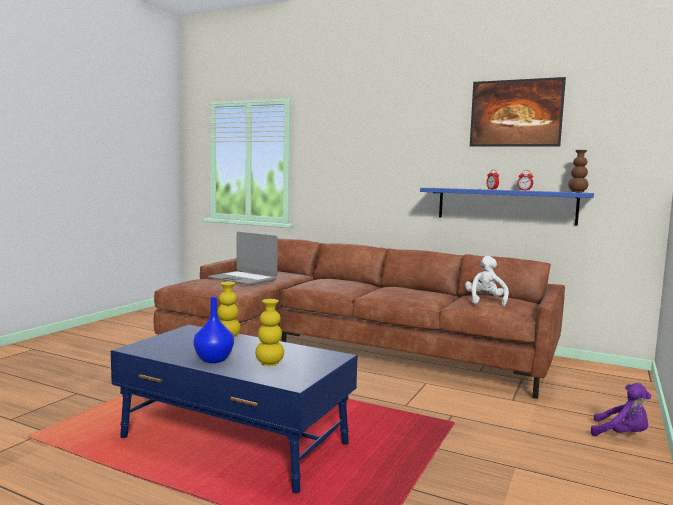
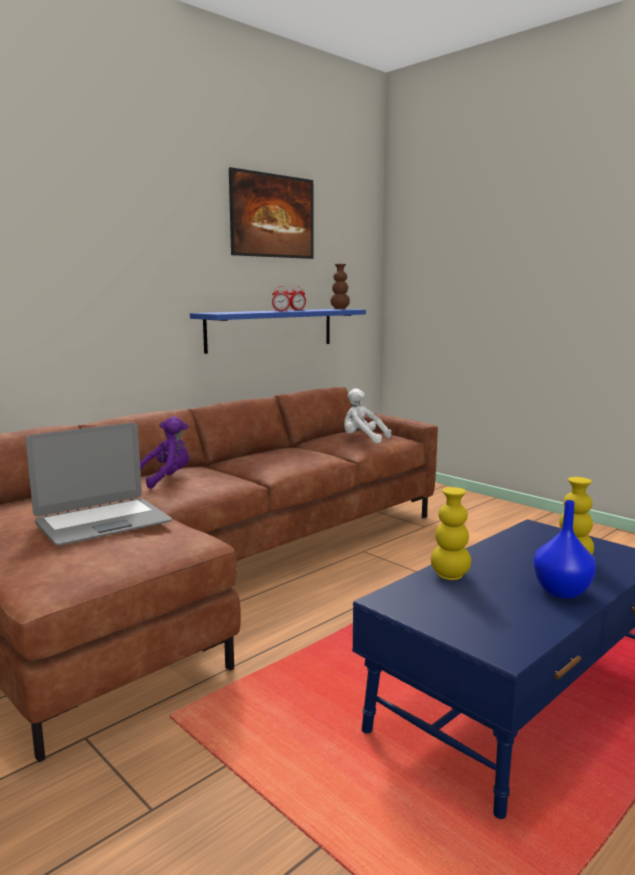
camera: 70 degrees left, 5 degrees up
(621, 435) = (505, 511): purple plush toy -> purple plush toy (166, 479)

